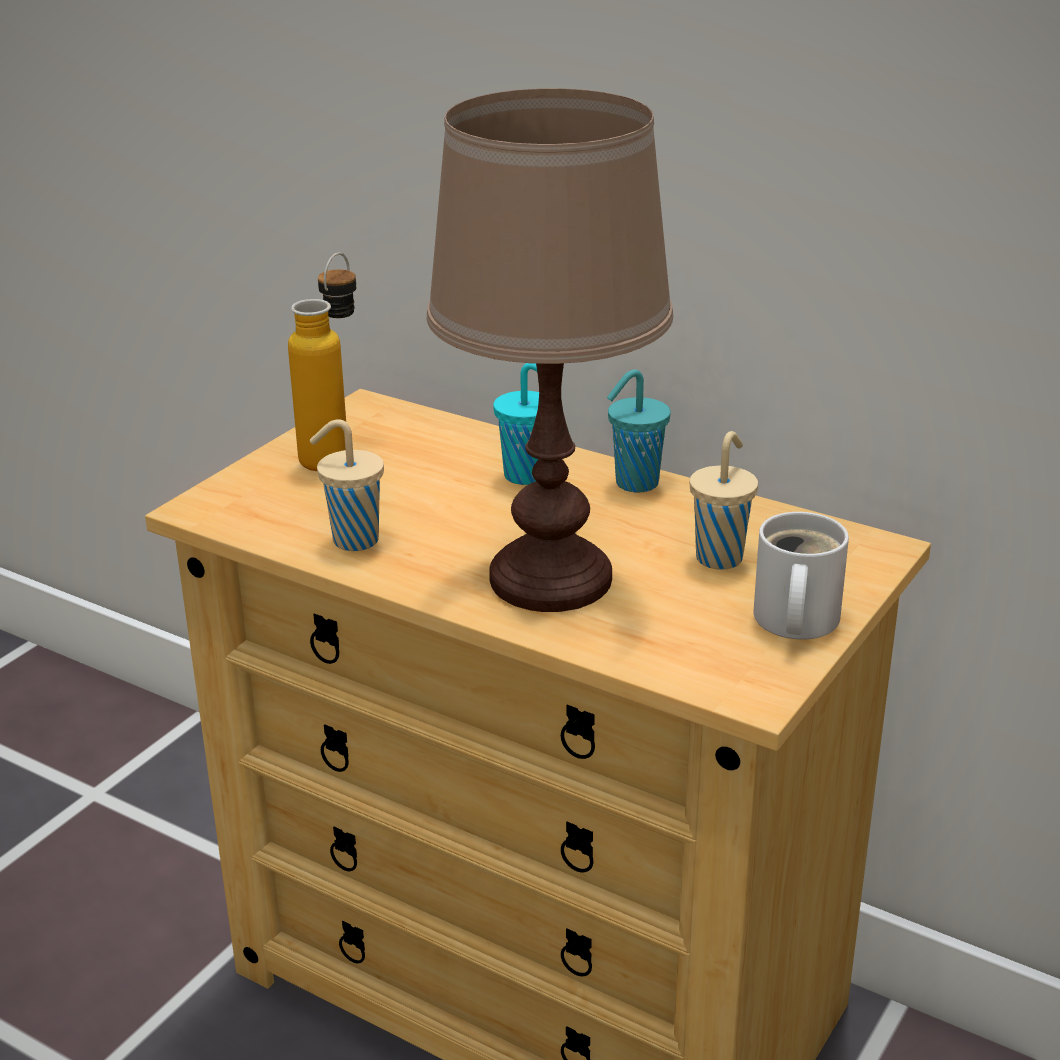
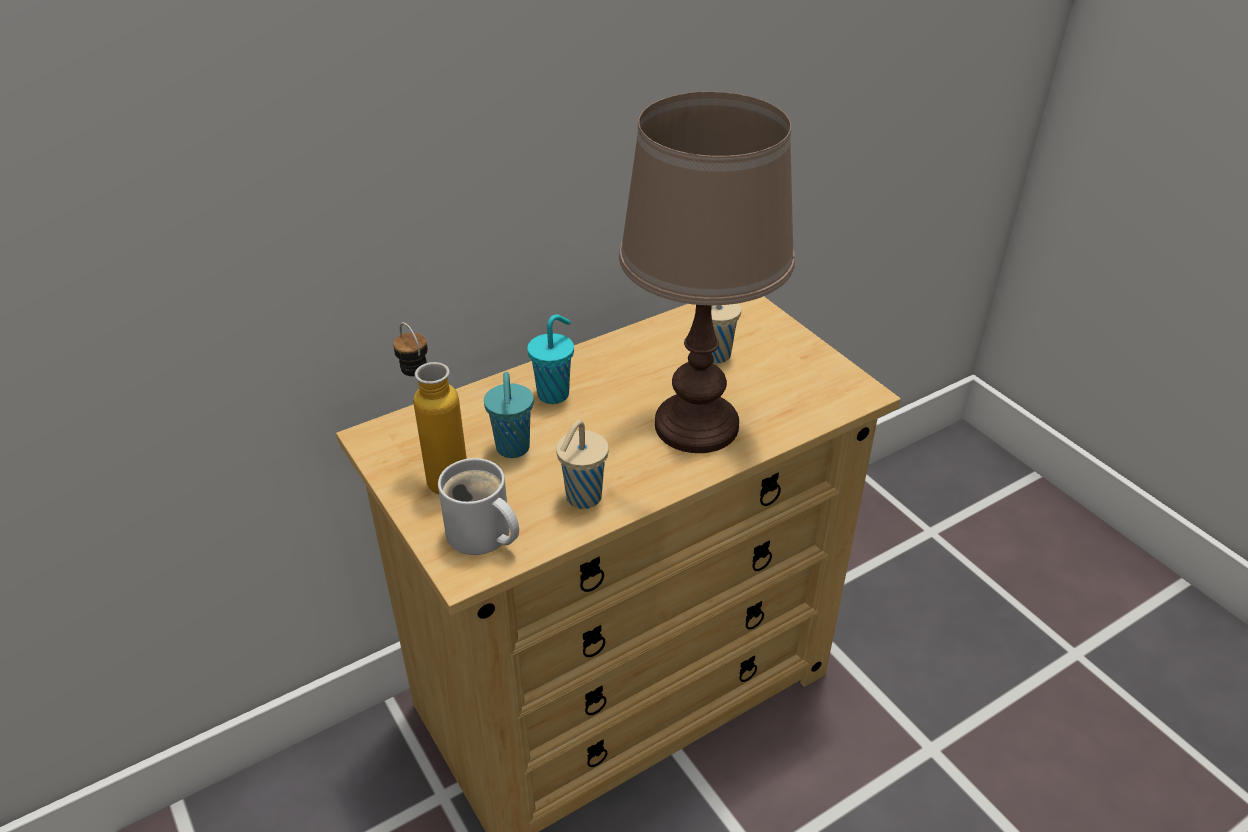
camera: 65 degrees left, 10 degrees up
(634, 484) = (602, 355): turquoise cup -> turquoise cup (513, 449)
(792, 621) = (798, 354): white mug -> white mug (481, 536)

